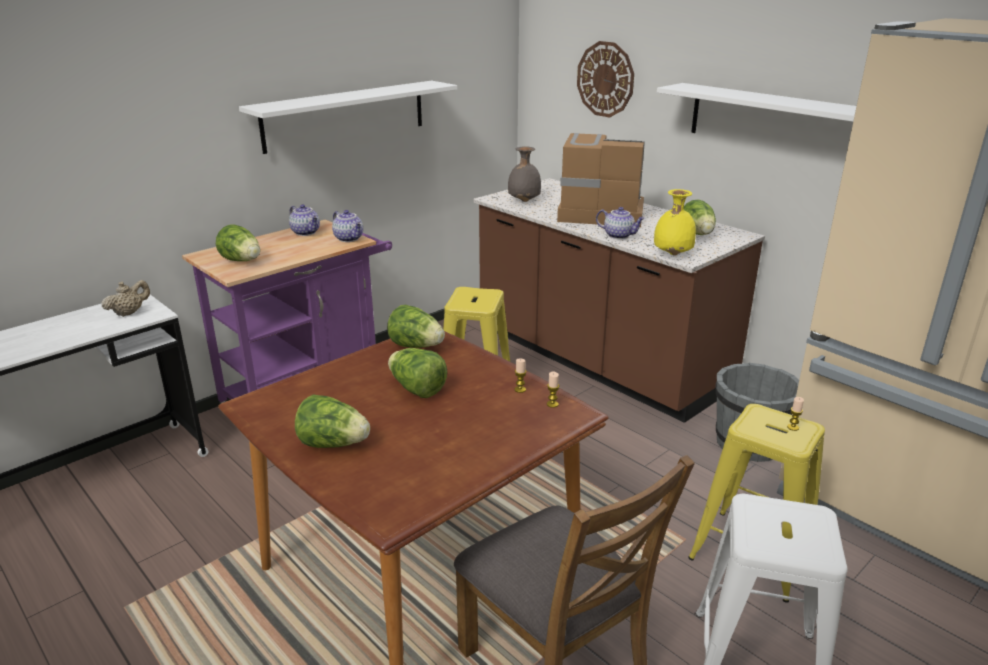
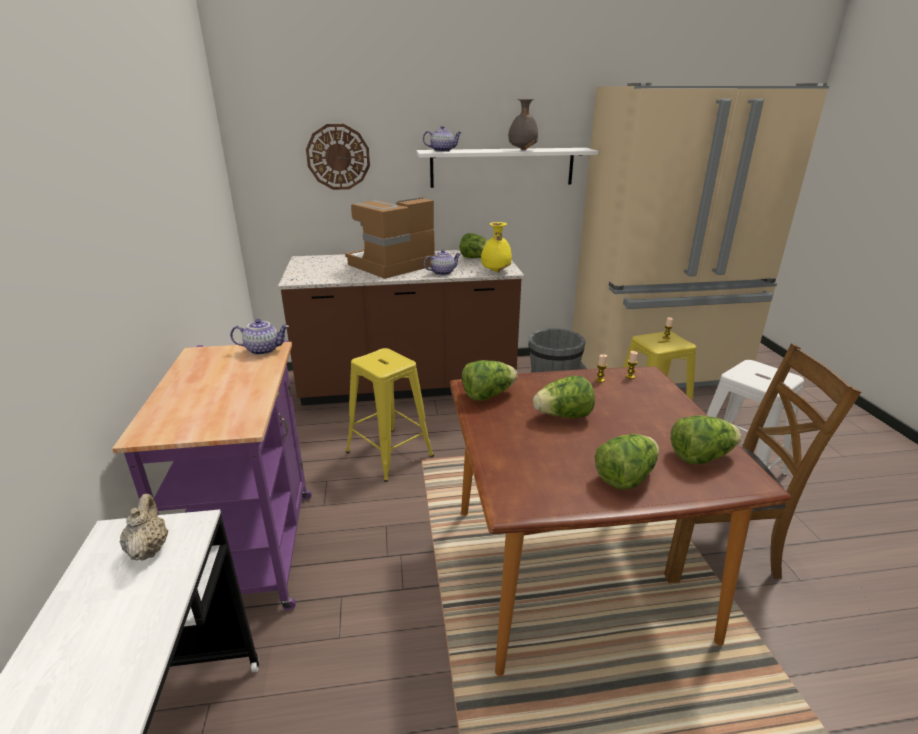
camera: 55 degrees left, 0 degrees up
(242, 261) = (214, 414): lettuce -> lettuce (700, 457)
(306, 232) = (202, 364): teapot -> teapot (442, 151)
(345, 115) = (165, 222): white shelf -> none
(523, 200) = (321, 274): grey vase -> grey vase (522, 150)

